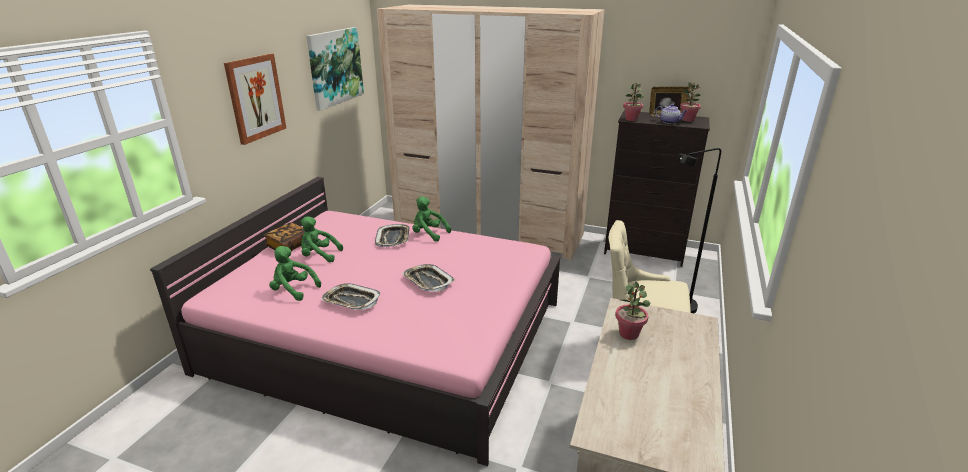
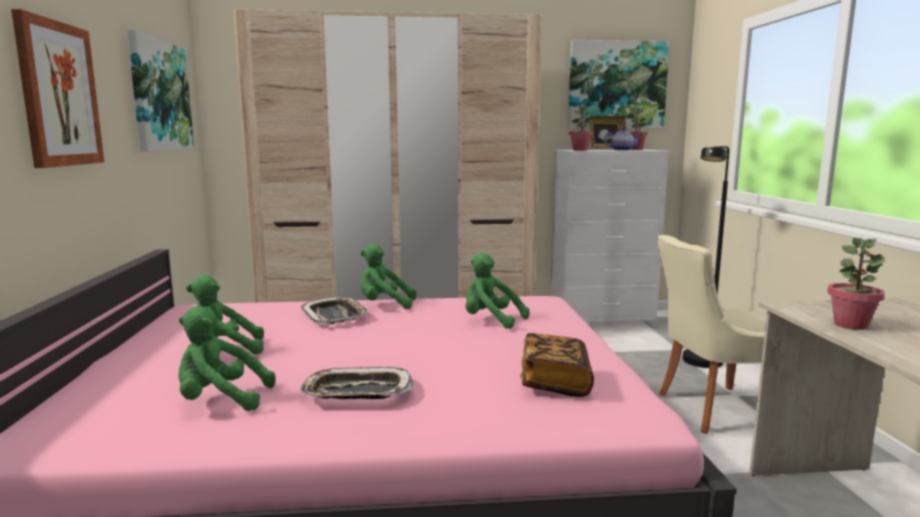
camera: 25 degrees left, 15 degrees down
(288, 246) = (148, 349): book -> book (555, 382)
(428, 281) = (455, 348): tray -> none
(473, 262) = (491, 320): none -> green plush toy
(644, 252) = (603, 320): black dresser -> white dresser
(687, 58) = (617, 85): none -> picture

